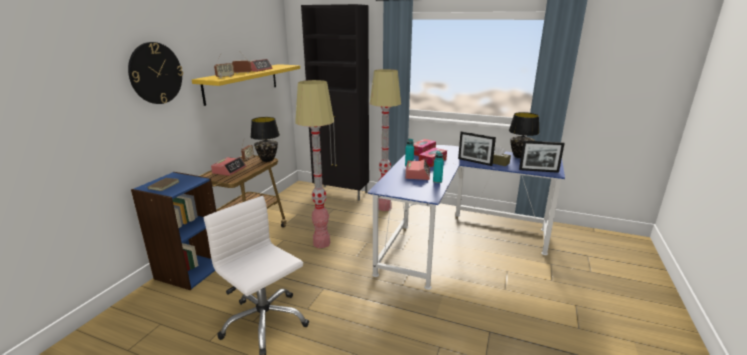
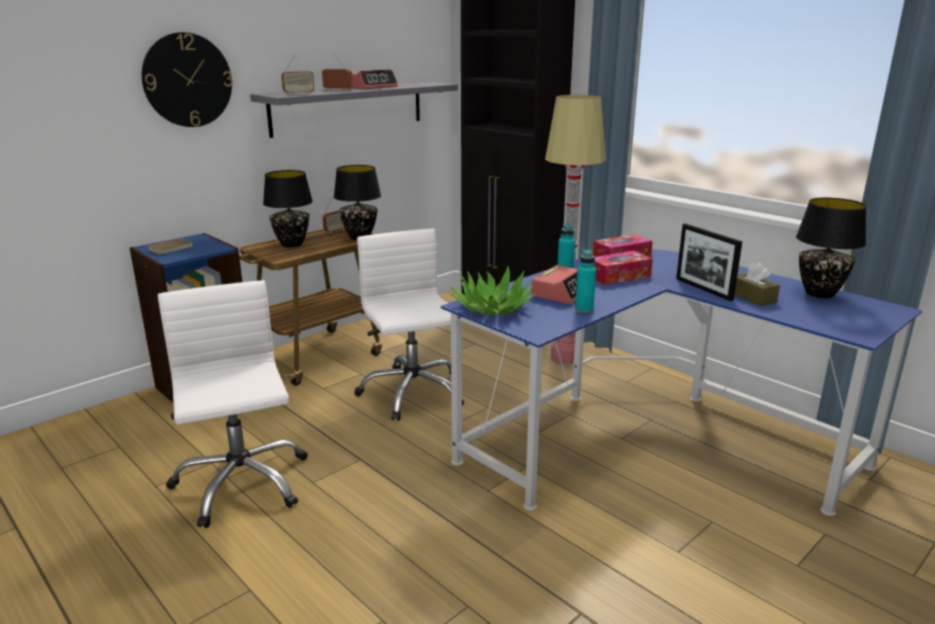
camera: 25 degrees right, 0 degrees up
(229, 170) = (292, 244): alarm clock -> black table lamp
(242, 83) = (348, 108): yellow shelf -> grey shelf
(321, 243) = (412, 392): floor lamp -> white office chair
(394, 188) = (492, 308): none -> potted plant
(538, 171) = (826, 326): picture frame -> none

